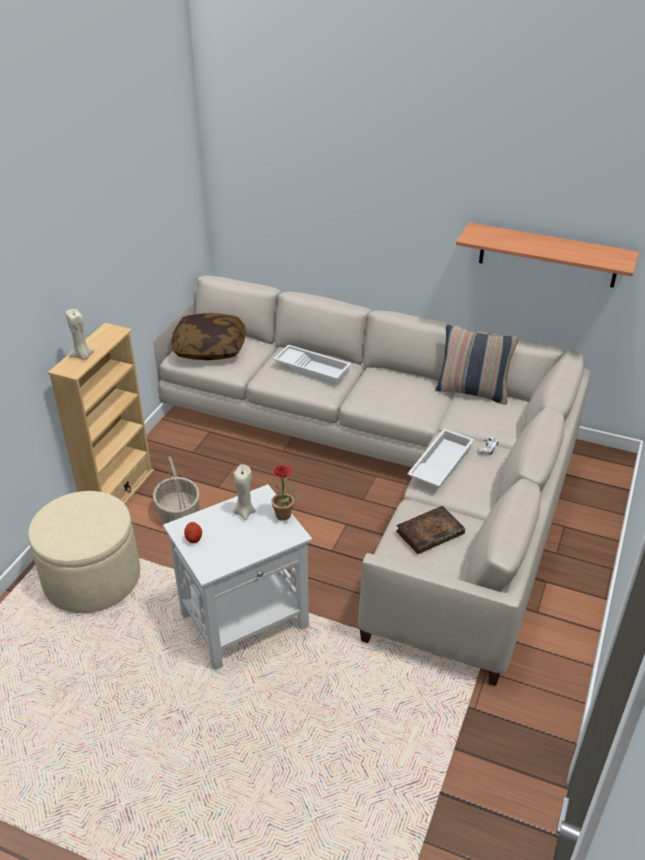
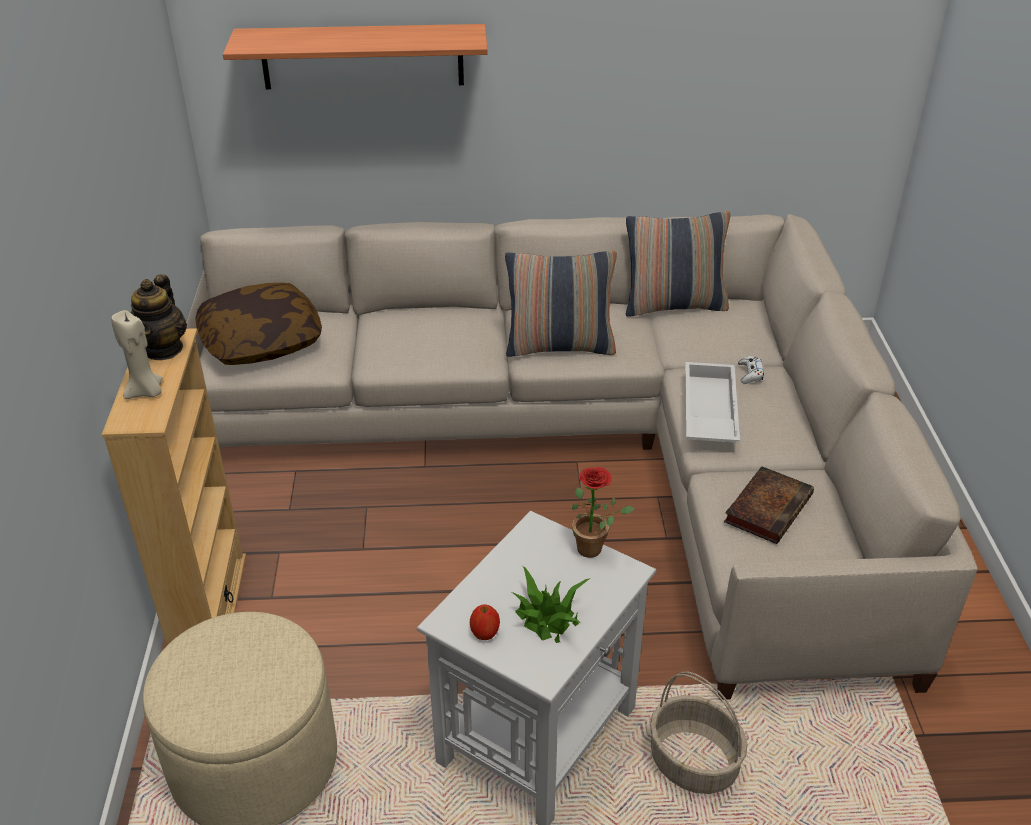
camera: 25 degrees left, 0 degrees up
(107, 335) = (163, 348): none -> teapot
(179, 513) = (329, 608): basket -> basket (694, 762)
(232, 543) = (547, 618): none -> potted plant
(244, 512) = (529, 564): beige candle -> none
(313, 368) = (439, 331): white tray -> none
(379, 398) = (560, 346): none -> pillow
(548, 255) = (740, 89): shelf -> shelf (362, 56)

